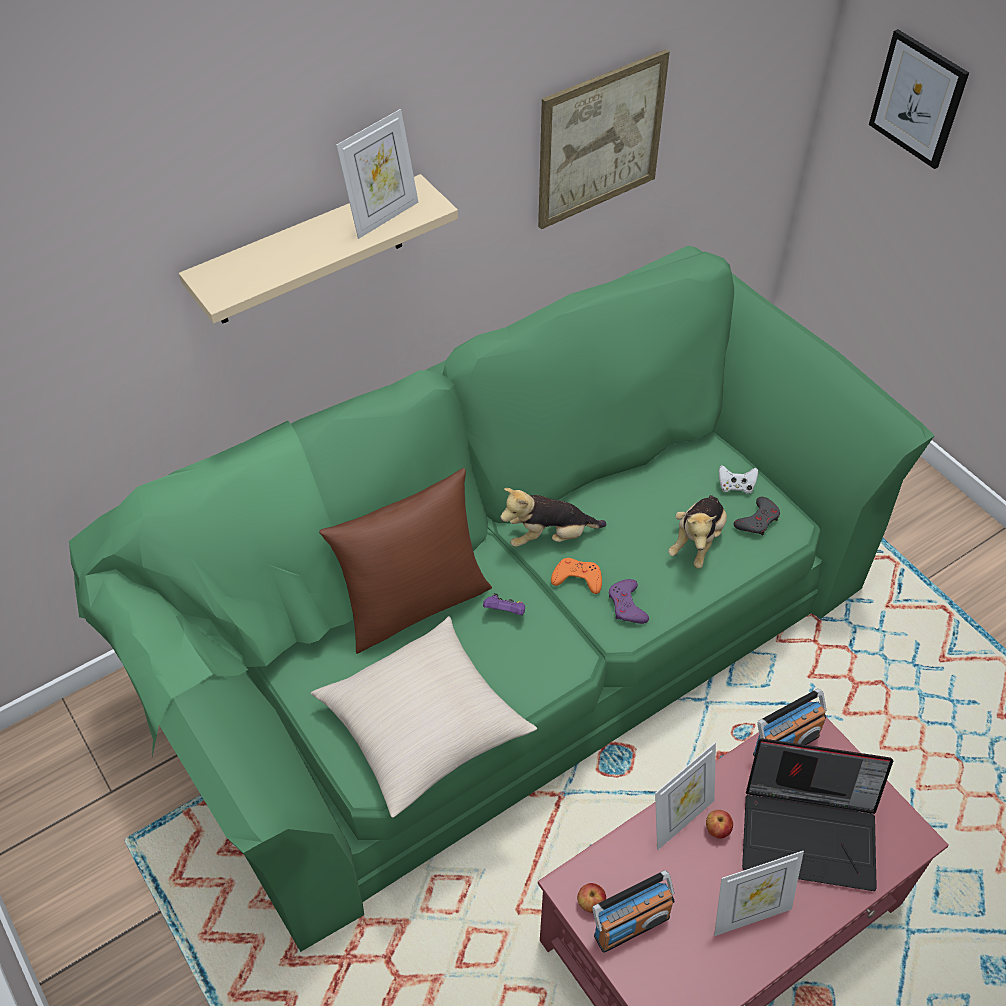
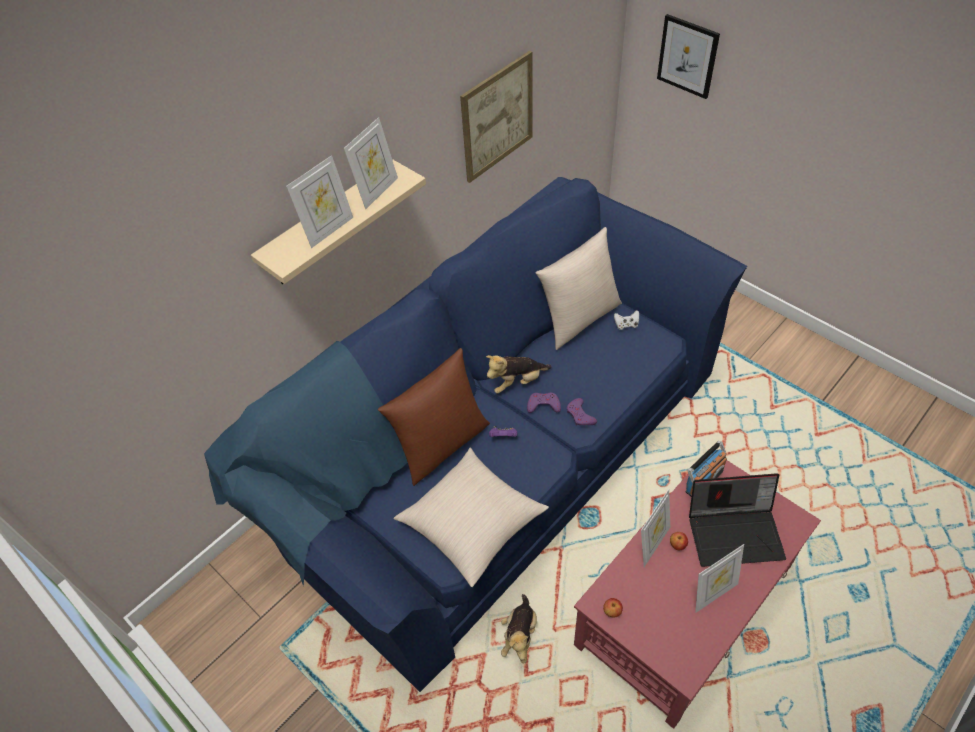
camera: 10 degrees left, 0 degrees up
(296, 258) = (328, 230): none -> picture frame
(507, 635) = (497, 453): green sofa -> blue sofa
(577, 578) = (543, 405): orange game controller -> purple game controller
(631, 925) = (641, 619): radio -> none
(668, 462) = (579, 318): none -> beige pillow
(697, 541) = (612, 364): plush toy -> plush toy (520, 635)
(758, 520) = (646, 343): grey game controller -> none

